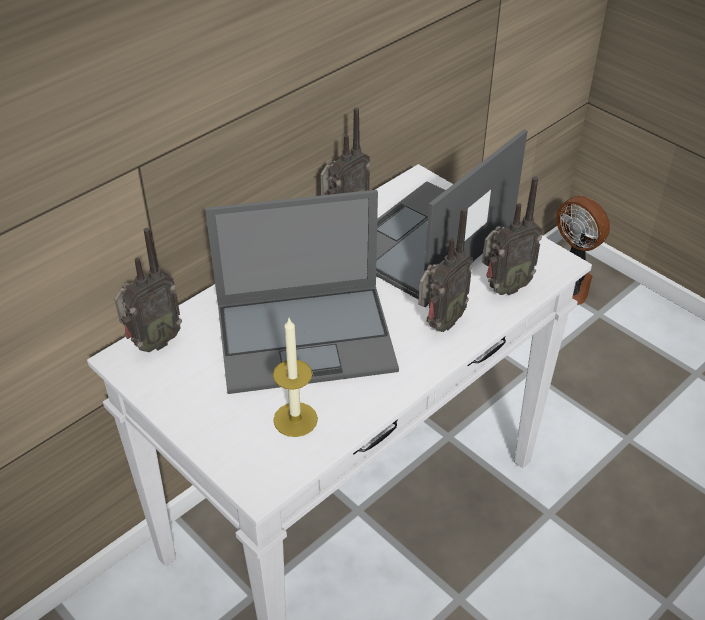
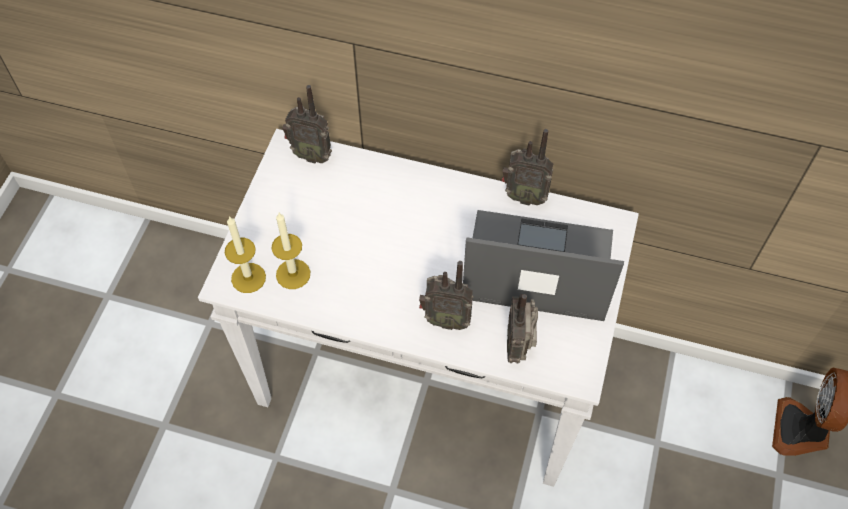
camera: 60 degrees right, 15 degrees up
(268, 461) = (248, 278): none -> candle
(307, 336) = (376, 240): laptop -> none
(503, 288) = (518, 346): radio -> radio turned 60 degrees clockwise

